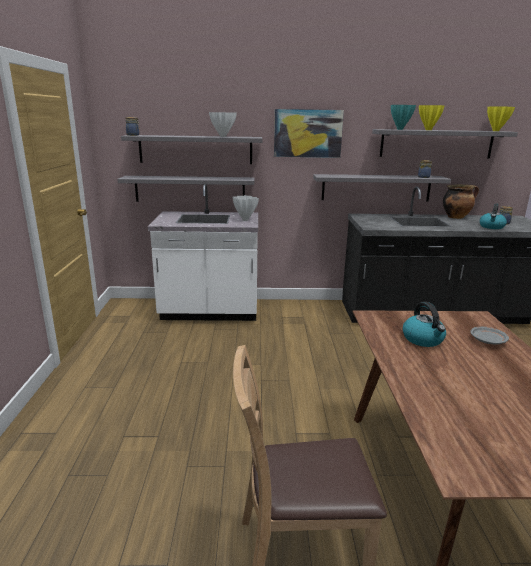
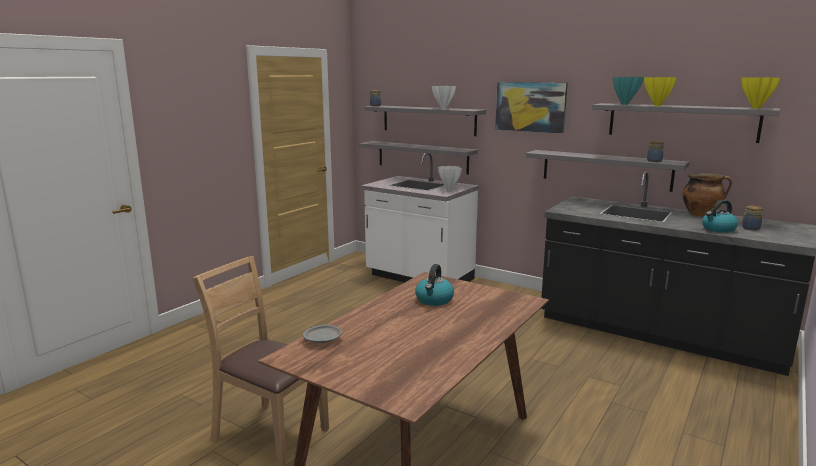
camera: 35 degrees right, 5 degrees down
(488, 340) = (488, 314): grey plate -> grey plate (323, 340)

